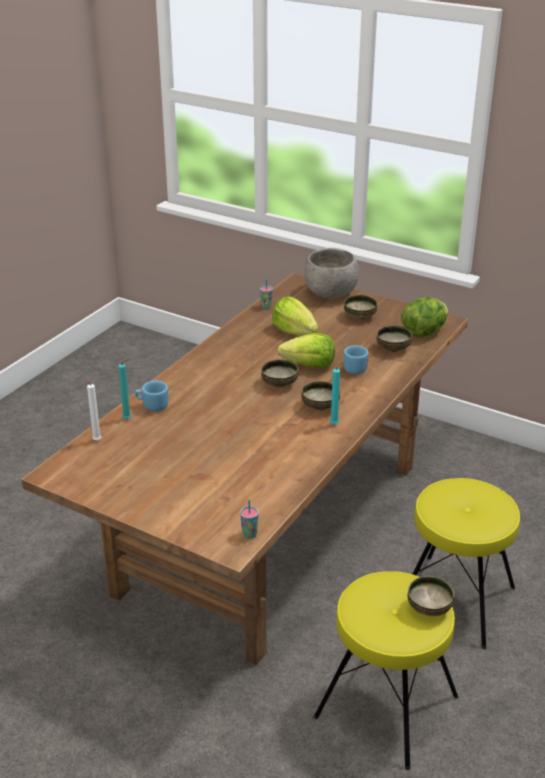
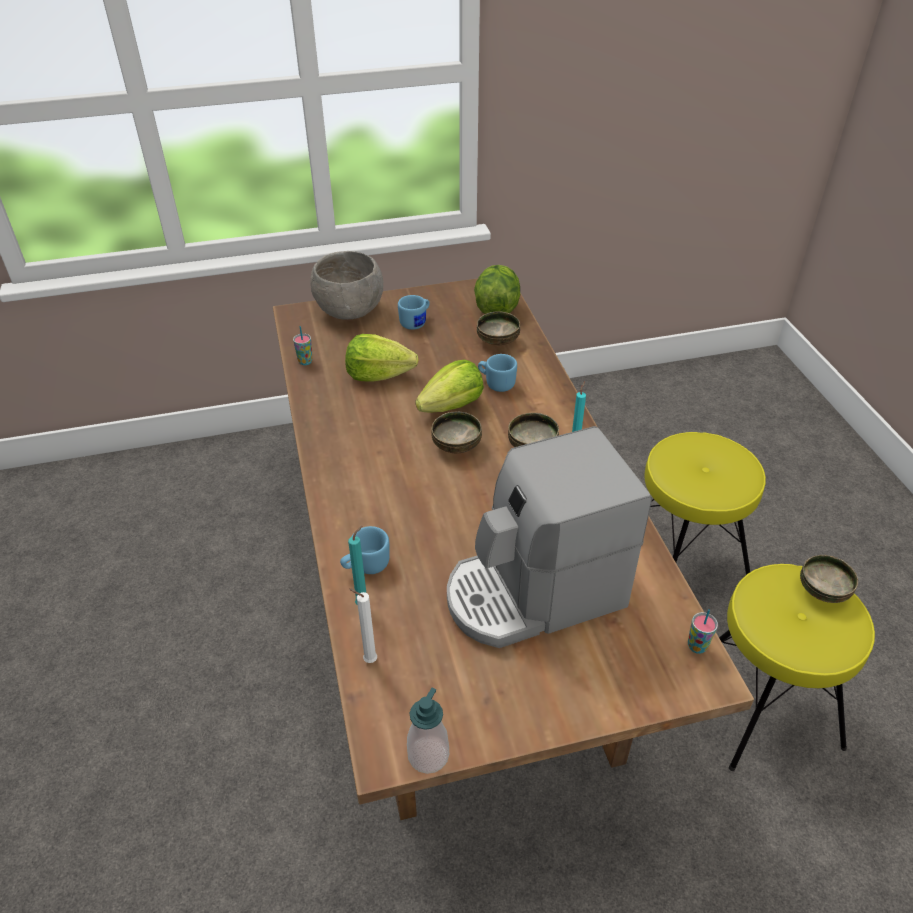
camera: 45 degrees left, 10 degrees up
(65, 485) = (428, 755): none -> soap dispenser
(208, 464) = (534, 593): none -> coffee machine
(360, 316) = (416, 322): bowl -> blue mug

